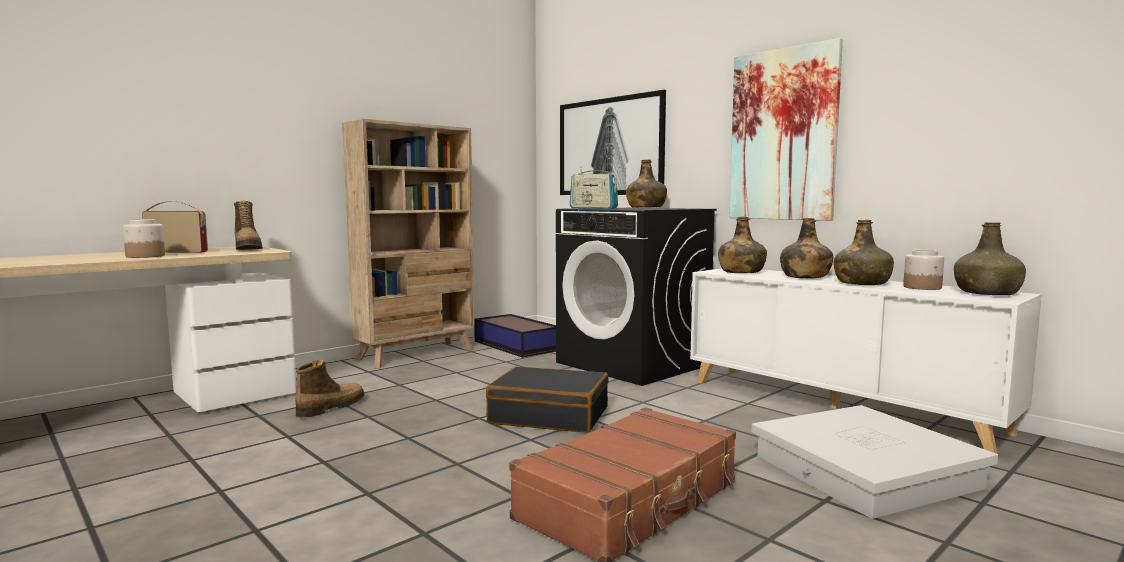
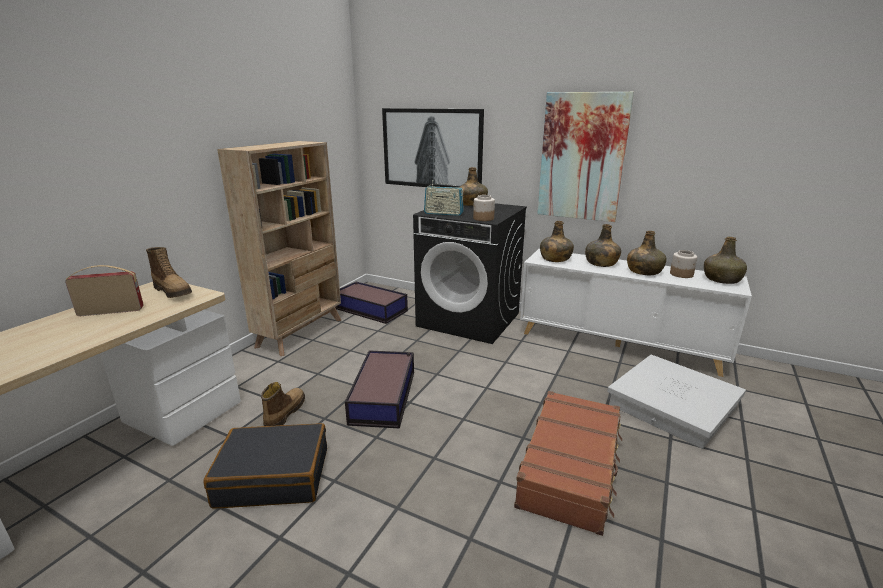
camera: 20 degrees left, 15 degrees up
(145, 256) = (96, 331): jar -> jar (483, 218)
(454, 409) = (384, 396): none -> storage box
(549, 415) = (456, 389): black suitcase -> black suitcase (273, 476)

